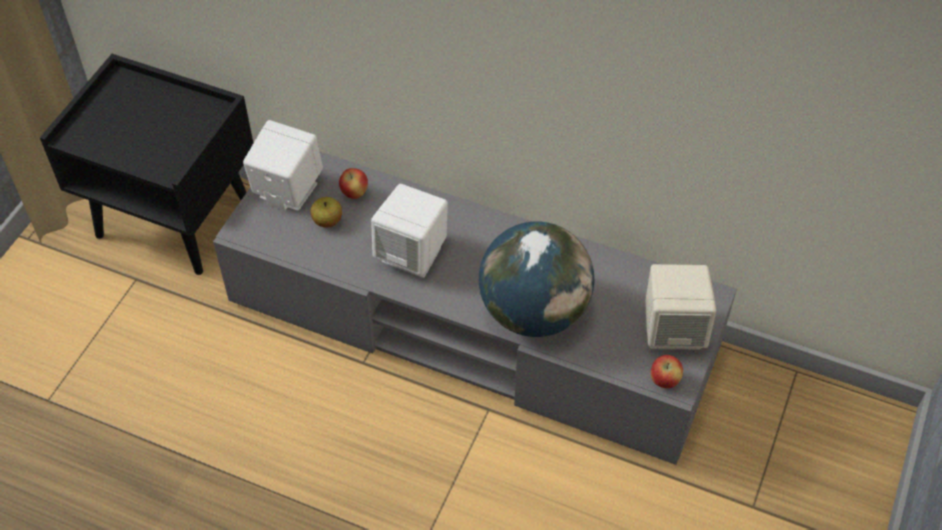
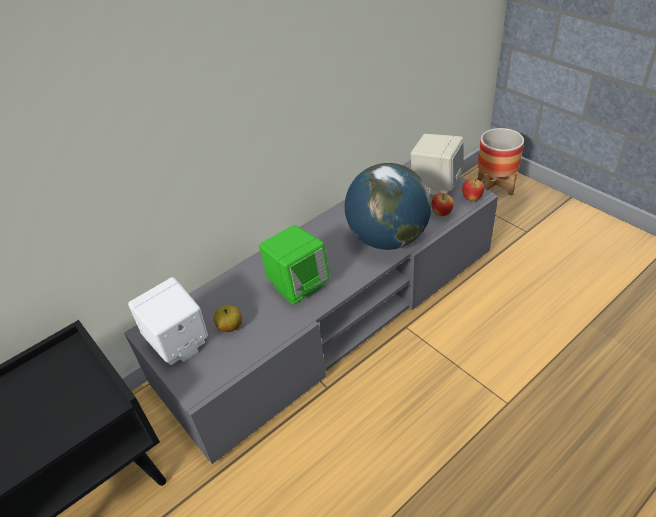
camera: 60 degrees left, 10 degrees down
(354, 193) = (216, 302): apple -> apple (441, 213)
(412, 254) = (298, 285): white speaker -> green speaker
(842, 438) = (495, 186): none -> planter

